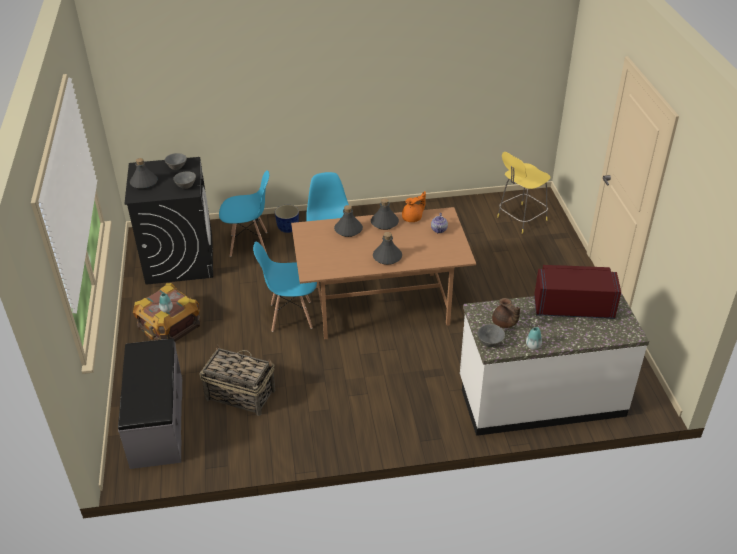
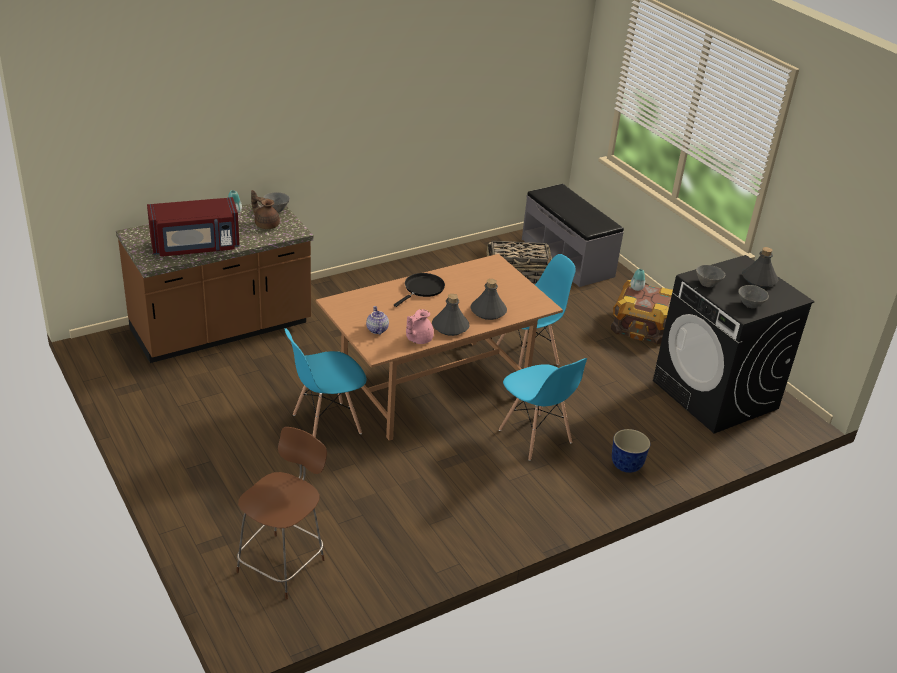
camera: 155 degrees right, 5 degrees down
(249, 244) = (654, 431): blue chair -> blue chair (326, 424)
(387, 257) = (422, 289): grey bottle -> black frying pan
(413, 218) = (418, 339): orange teapot -> pink teapot
(520, 219) = (283, 564): yellow stool -> brown stool
(540, 397) = (221, 329): white counter -> brown counter

